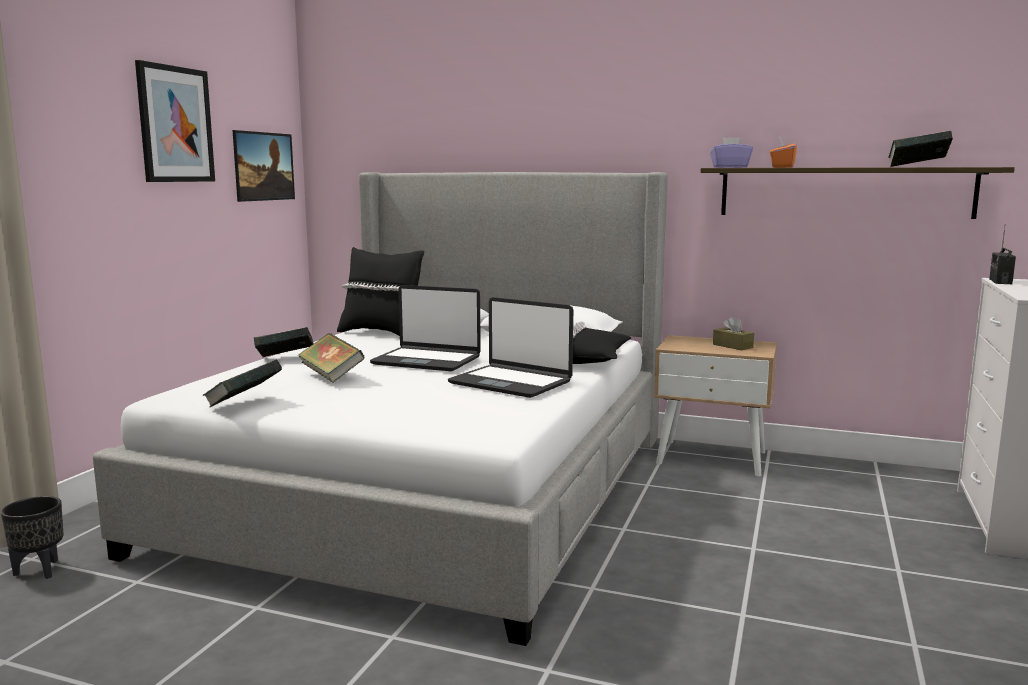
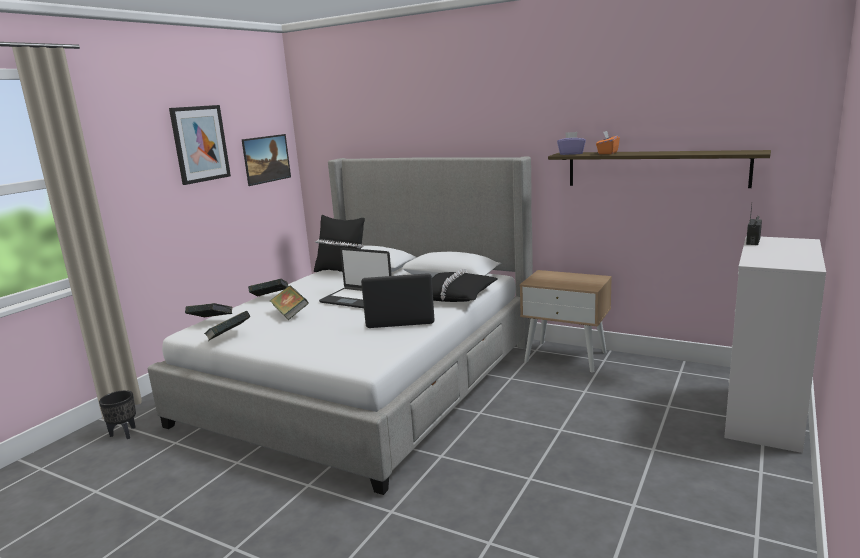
camera: 10 degrees right, 5 degrees up
(511, 382) = (400, 318): laptop -> laptop turned 135 degrees clockwise
(732, 346) = (576, 280): brown tissue box -> none
(917, 167) = (702, 153): book -> book (211, 321)

